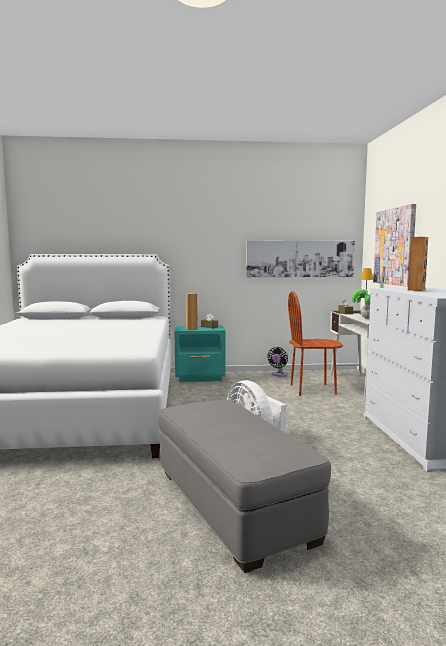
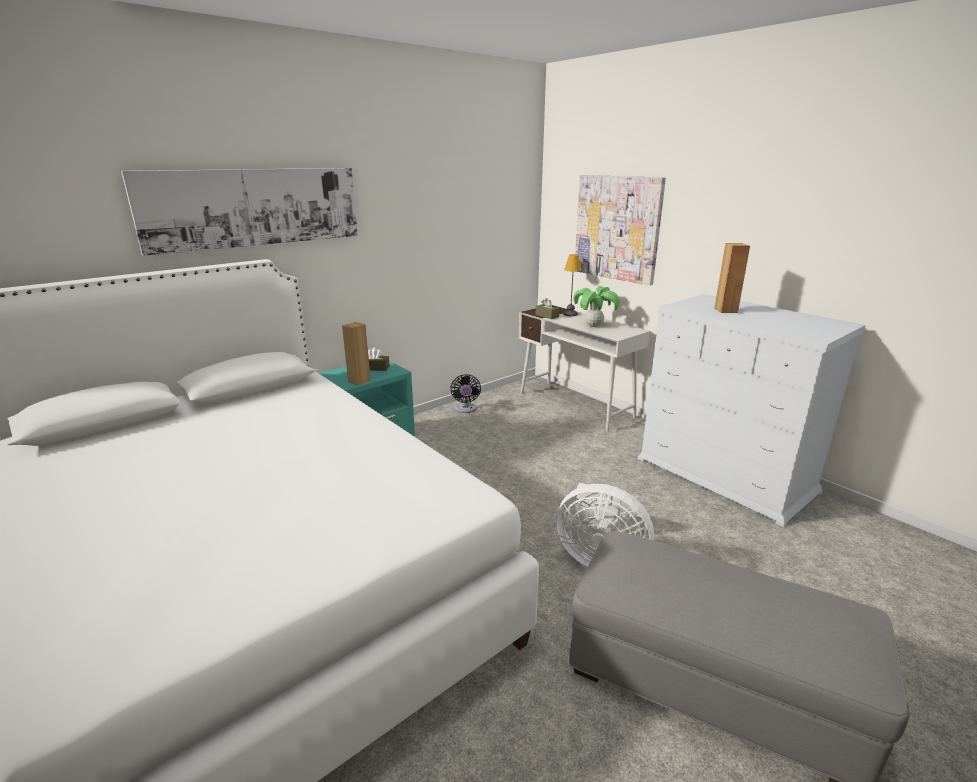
camera: 35 degrees left, 15 degrees up
(300, 258) = (474, 241): picture -> picture (254, 207)
(312, 390) = (536, 427): brown chair -> none

